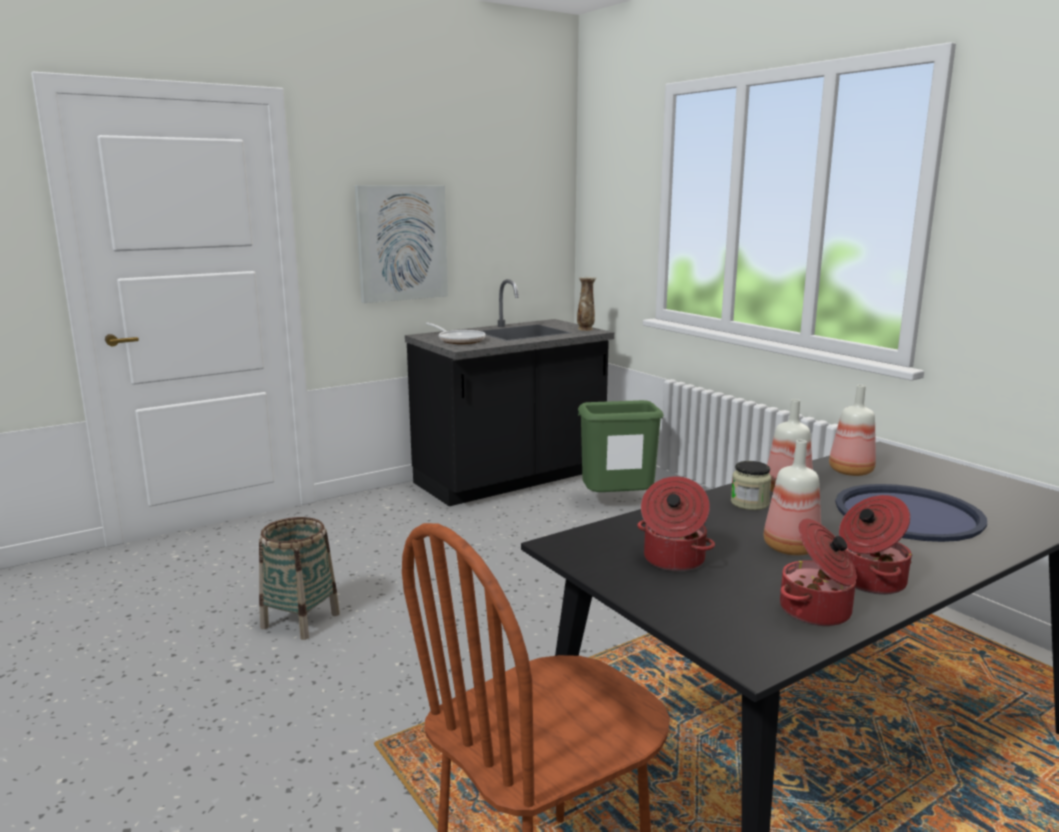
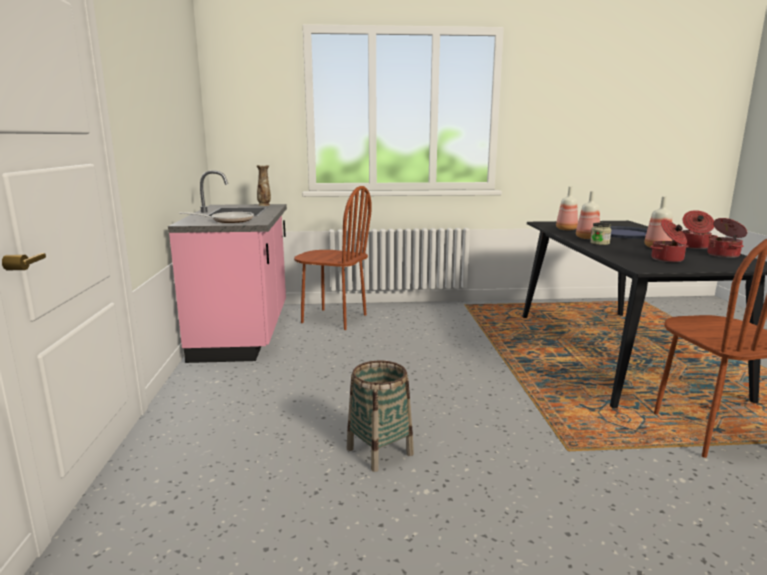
camera: 60 degrees left, 0 degrees up
(402, 243) = (154, 137): picture -> none
(511, 479) = (244, 333): black counter -> pink counter
(616, 504) = (334, 319): green trash can -> brown chair

